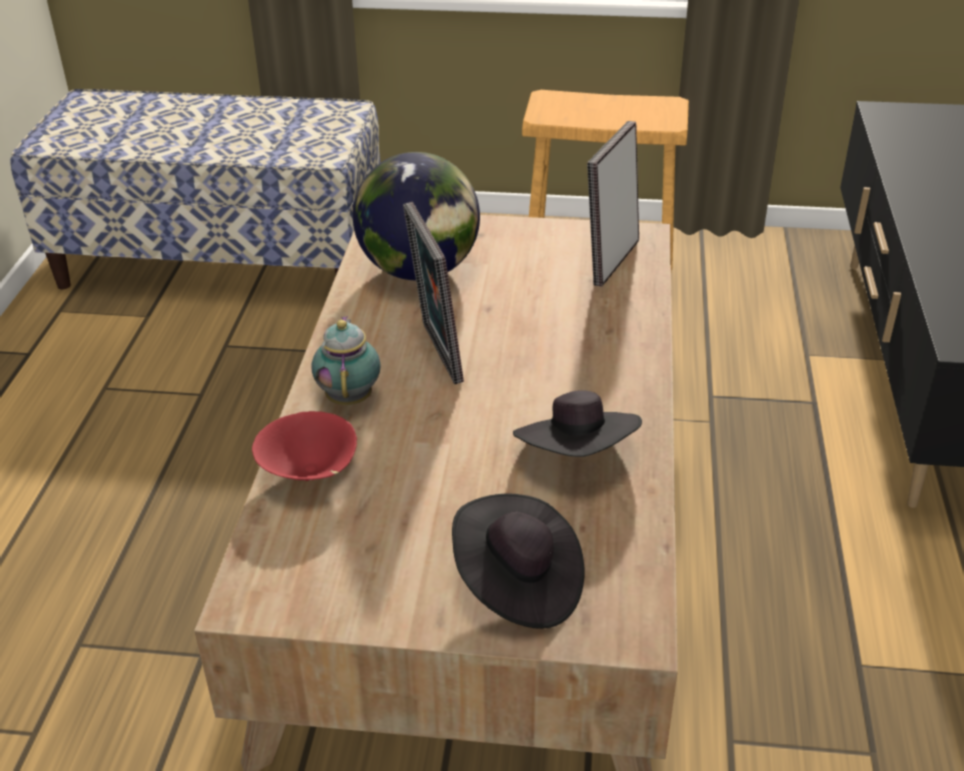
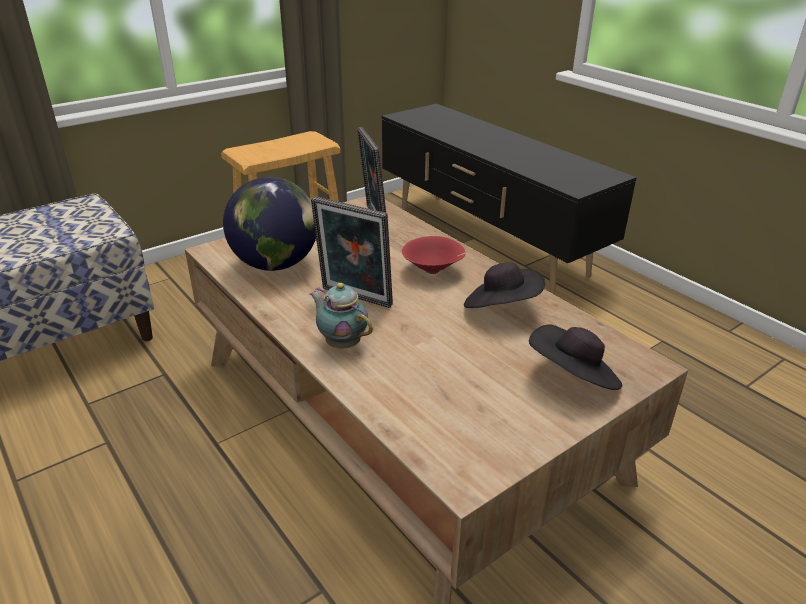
camera: 45 degrees left, 5 degrees down
(310, 474) = (386, 394): red bowl -> red bowl (433, 270)

